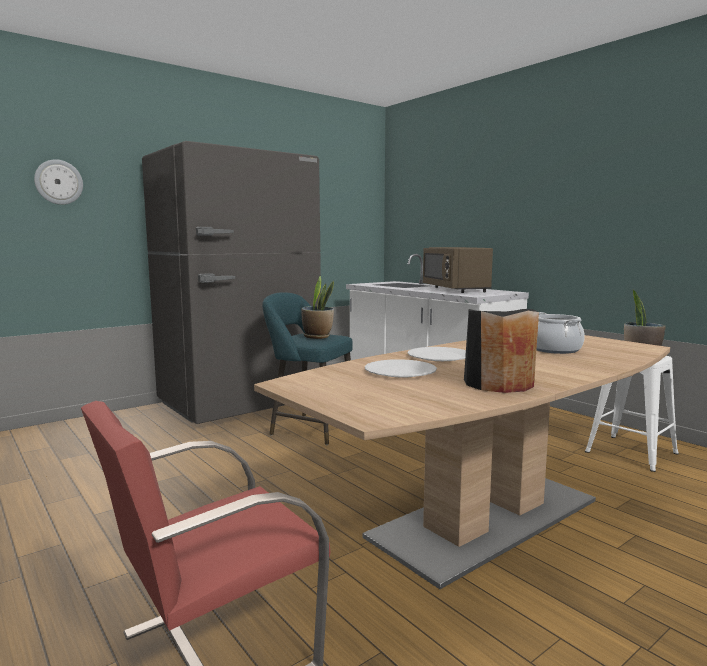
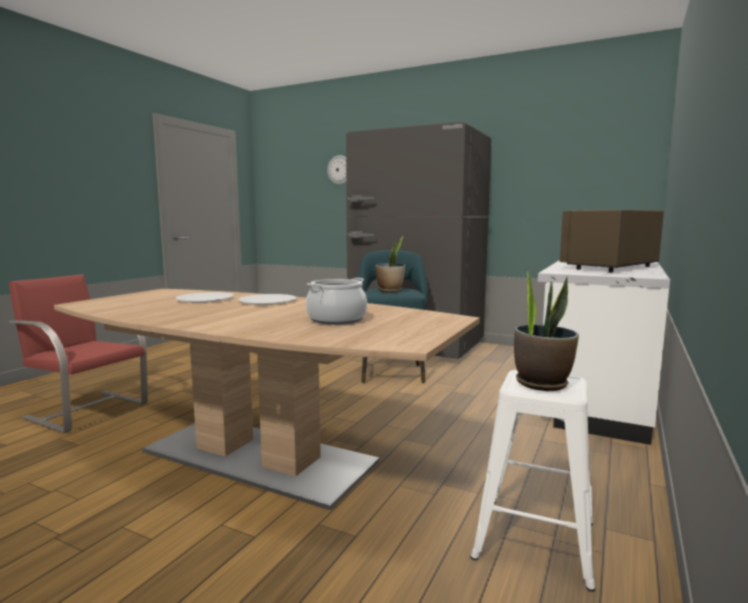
camera: 65 degrees right, 0 degrees up
(498, 384) = (167, 314): black vase -> none

